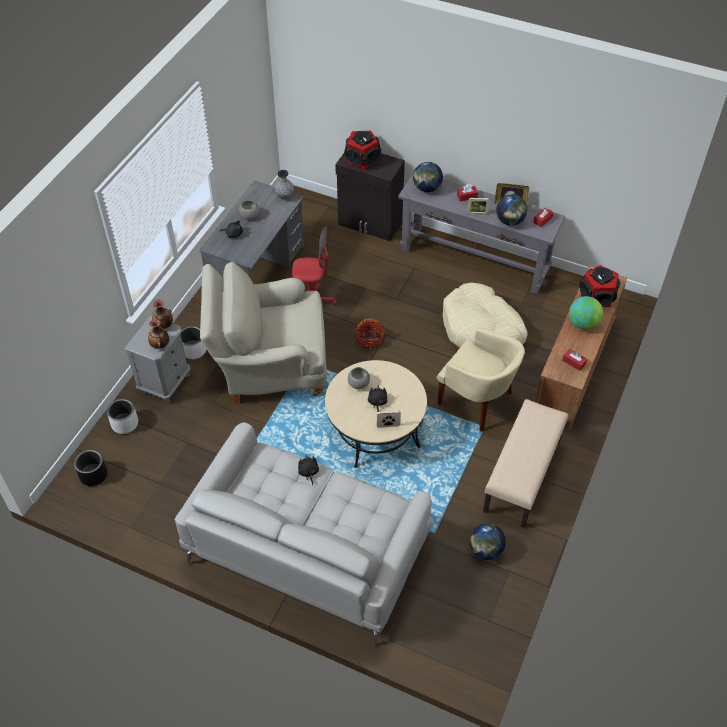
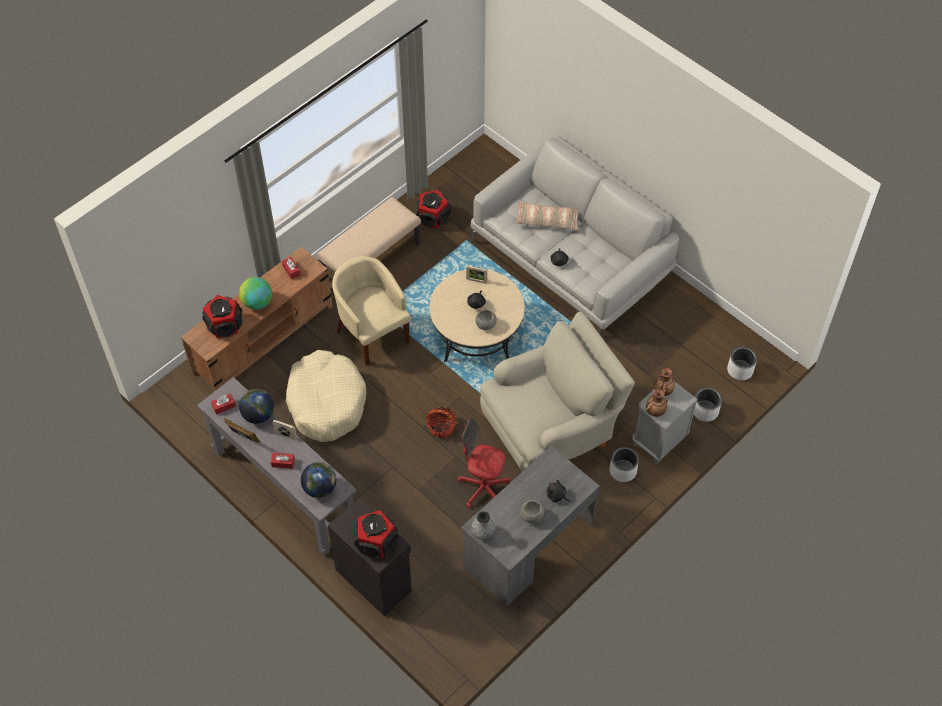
camera: 160 degrees left, 5 degrees up
(93, 474) = (740, 370): black planter -> white planter
(269, 366) = (552, 428): beige armchair -> beige armchair turned 45 degrees counterclockwise
(339, 518) = (547, 220): none -> pillow
(485, 550) = (433, 217): globe -> speaker

